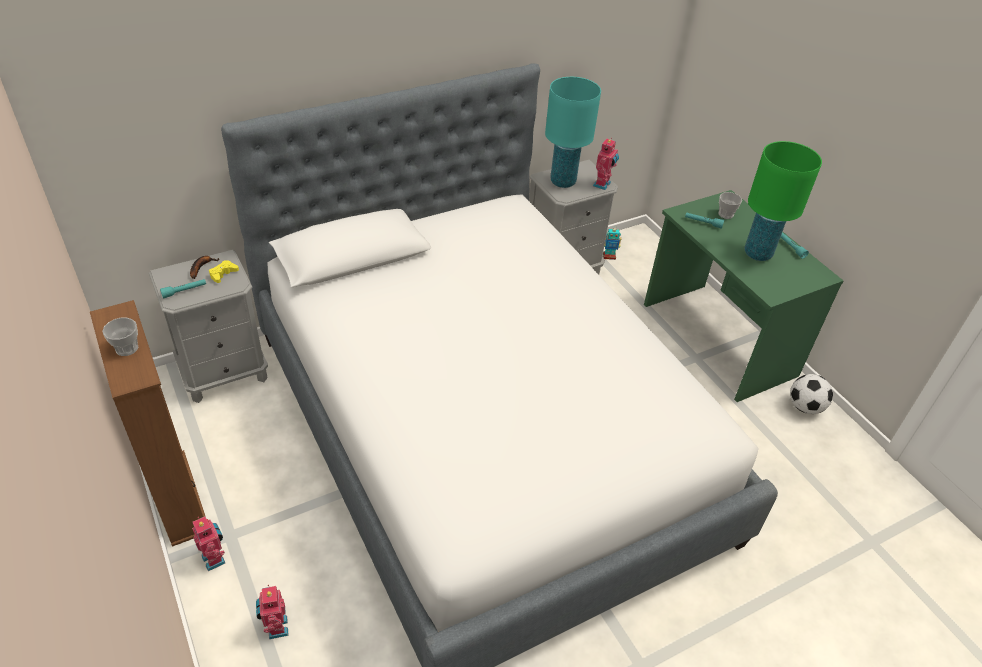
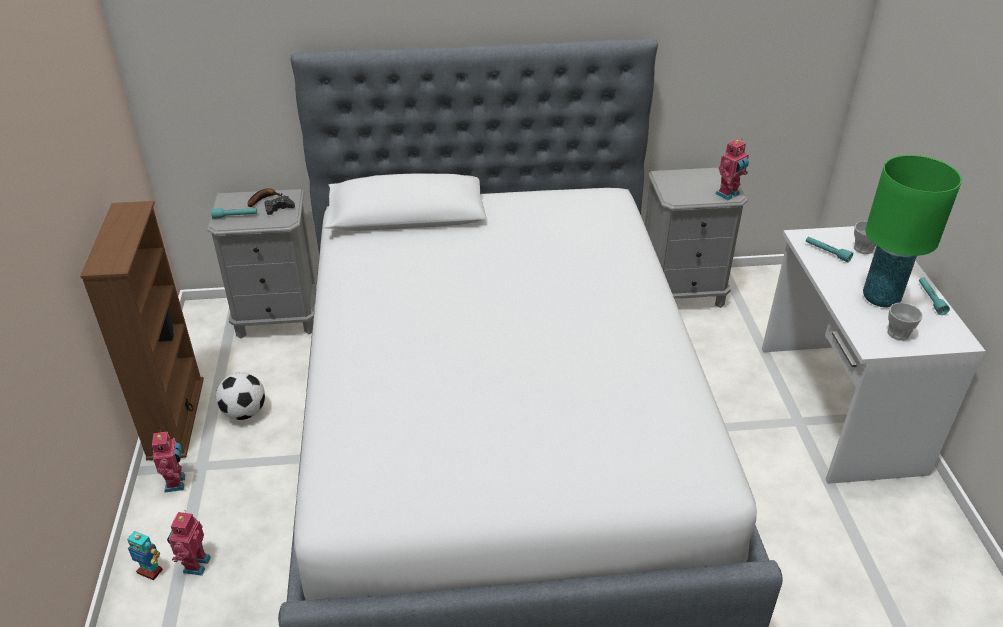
camera: 25 degrees right, 5 degrees down
(127, 348) = (119, 238): cup -> cup (898, 333)
(223, 274) = (279, 208): yellow game controller -> black game controller
(563, 182) = (682, 184): turquoise table lamp -> none
(609, 256) = (745, 290): toy robot -> toy robot (150, 571)
(716, 339) = (836, 407): green desk -> white desk
(805, 407) = (920, 513): football -> football (244, 413)

